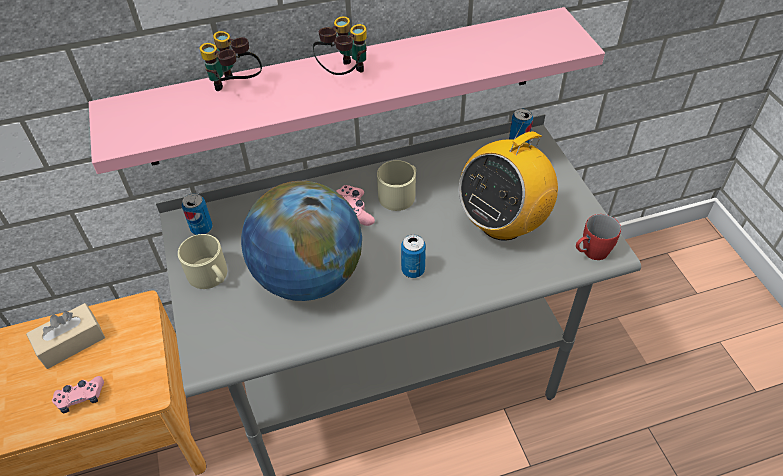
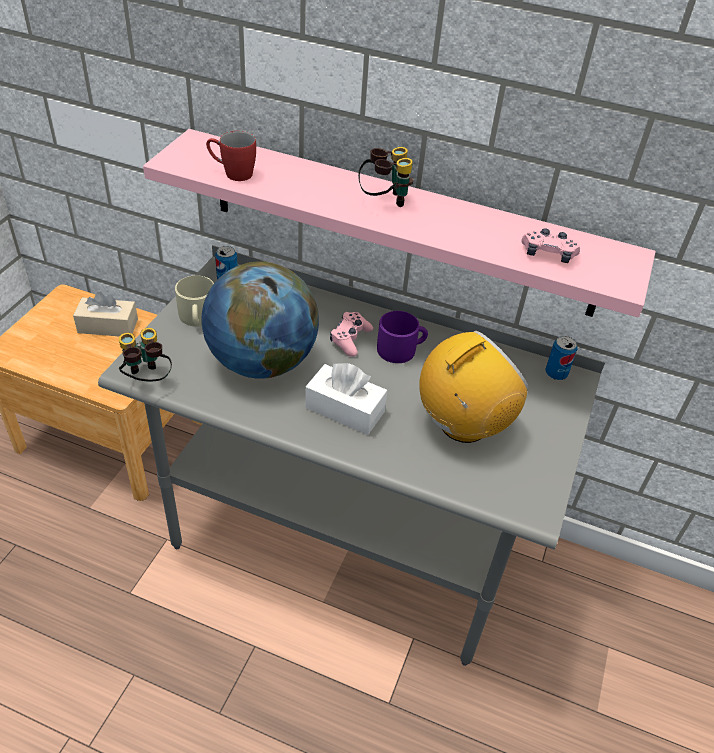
camera: 35 degrees right, 5 degrees down
(81, 398) = (77, 365): pink game controller -> pink game controller (548, 254)
(236, 88) = (293, 169): binoculars -> binoculars (147, 379)
(400, 194) = (401, 349): beige mug -> purple mug
(413, 270) = (345, 409): can -> white tissue box
(502, 223) = (463, 425): radio -> radio turned 150 degrees clockwise
(590, 253) = (516, 500): red mug -> red mug (232, 173)

